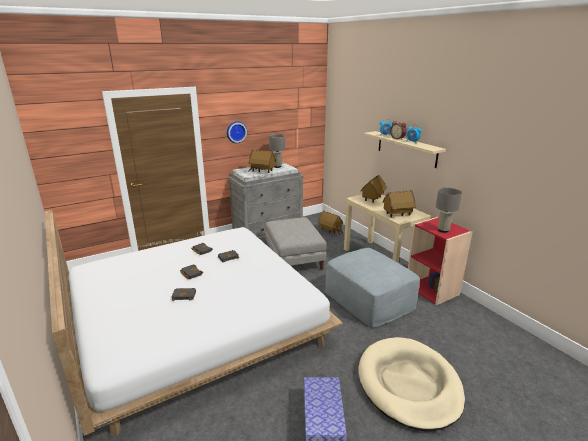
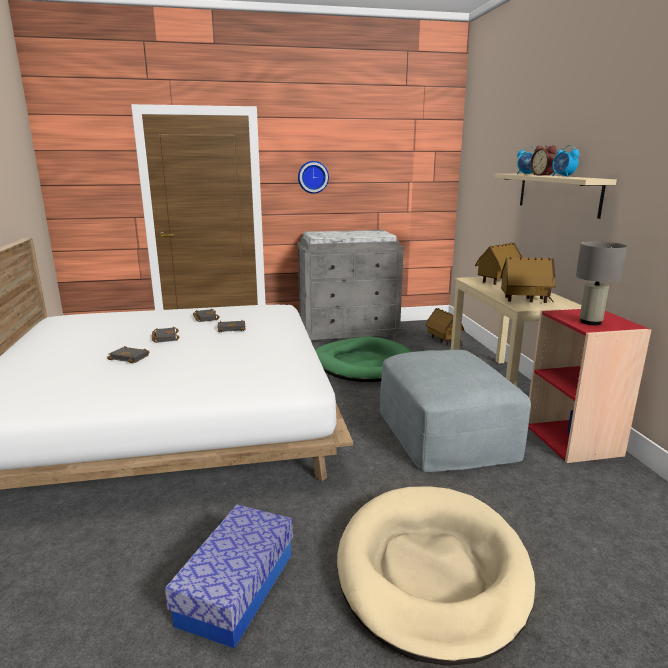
camera: 20 degrees right, 5 degrees down
(262, 171) = (341, 235): toy house -> none
(277, 166) = (369, 232): grey table lamp -> none
(293, 258) = (363, 364): grey ottoman -> green dog bed

